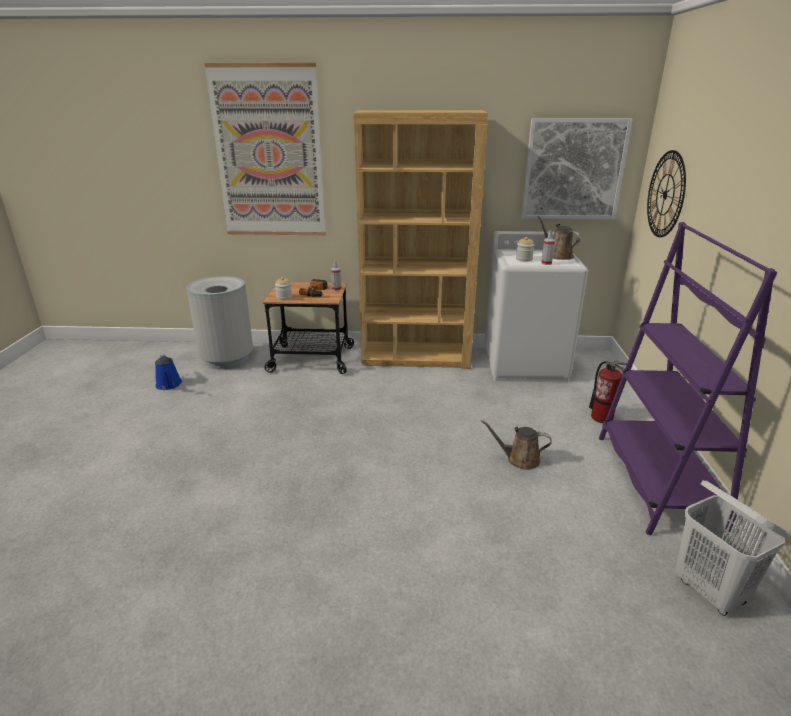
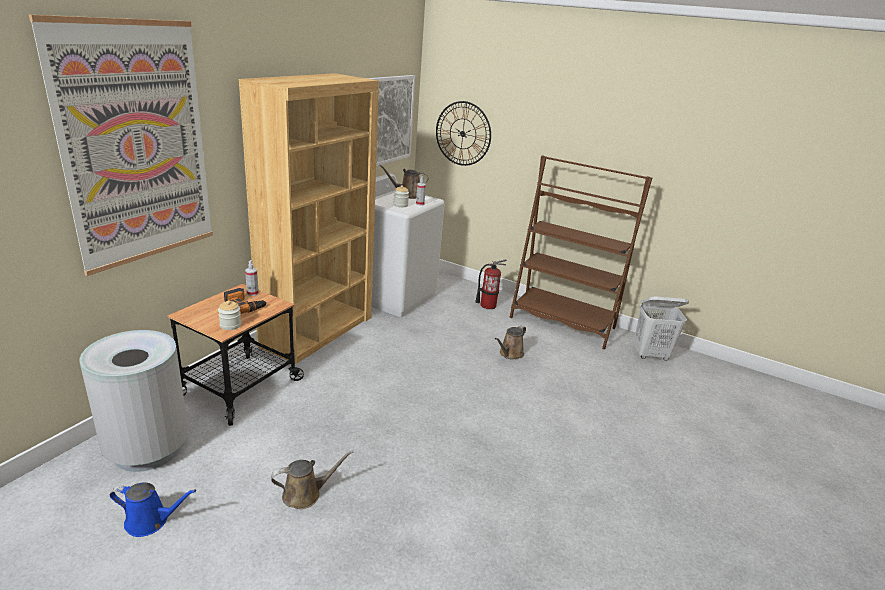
camera: 65 degrees left, 0 degrees up
(218, 422) = (305, 494): none -> brown watering can
(657, 481) = (562, 323): purple bookcase -> brown bookcase

